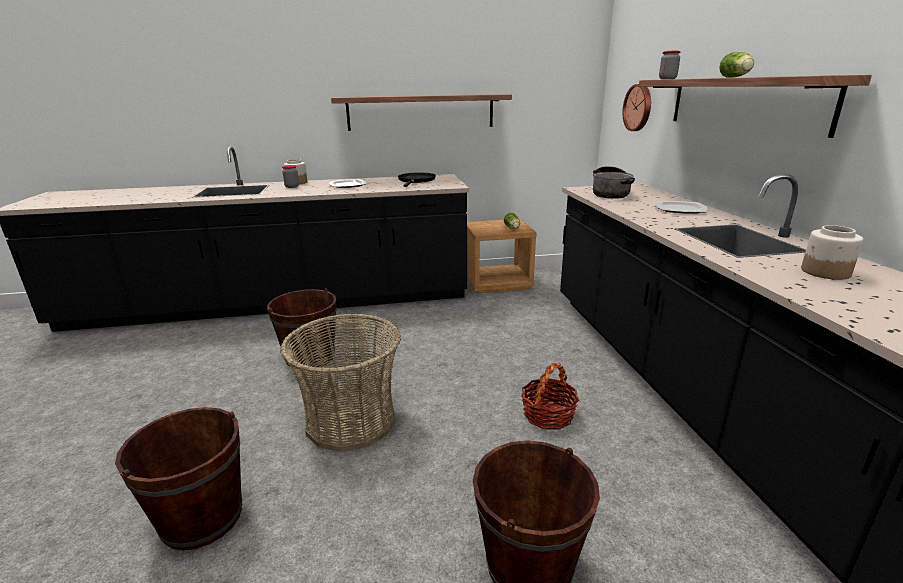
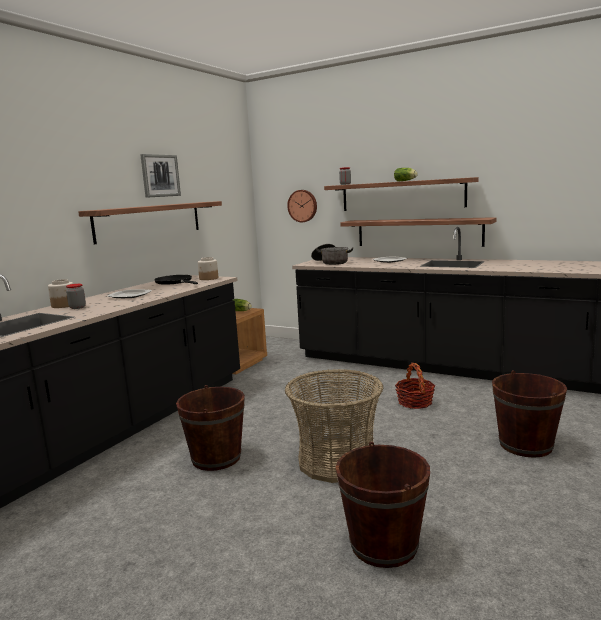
camera: 50 degrees left, 10 degrees down
(442, 61) = (160, 176): none -> picture
(749, 172) = (418, 232): none -> shelf
(825, 272) = (510, 264): jar -> jar (208, 278)

